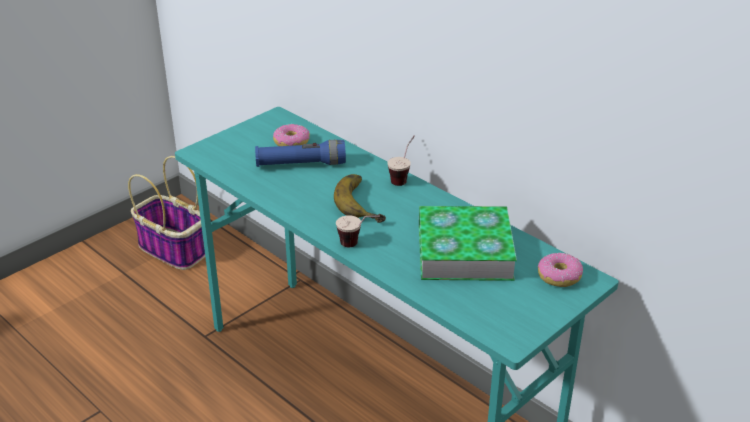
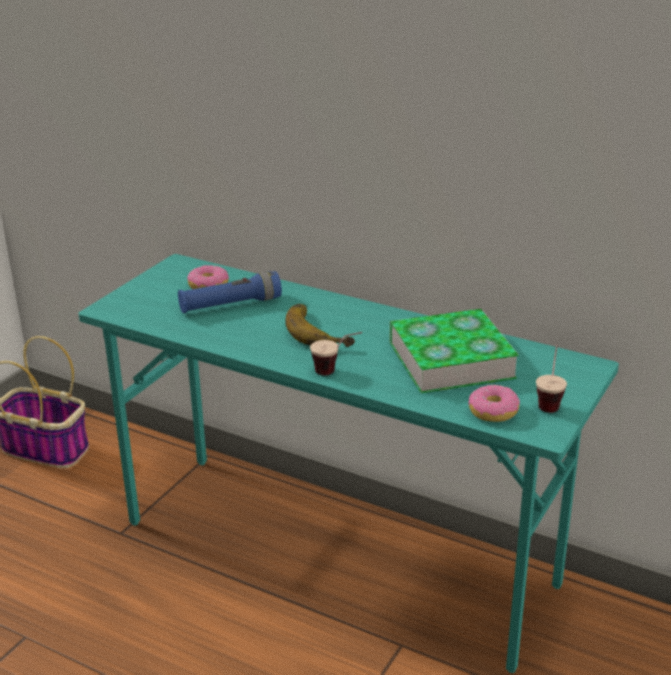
camera: 15 degrees left, 5 degrees down
(403, 177) = (349, 302): cup -> cup (549, 401)
(559, 276) = (559, 367): donut -> donut (493, 411)

